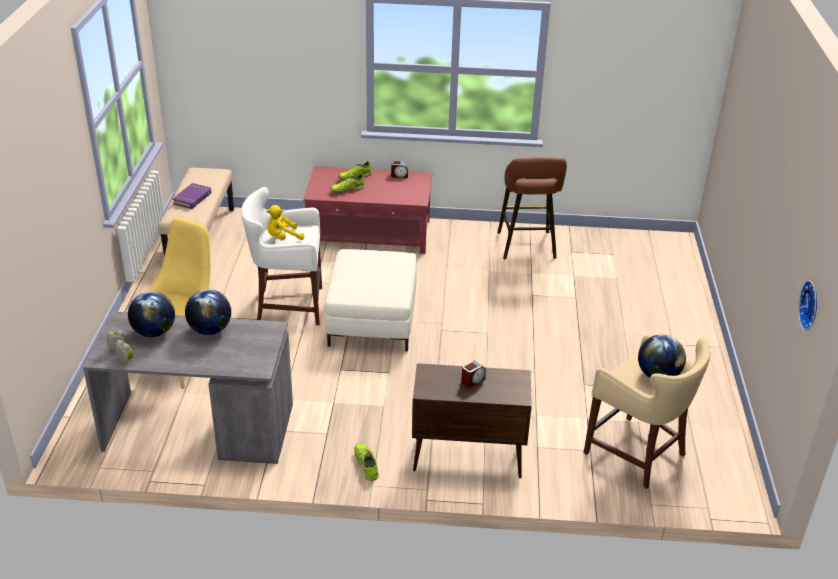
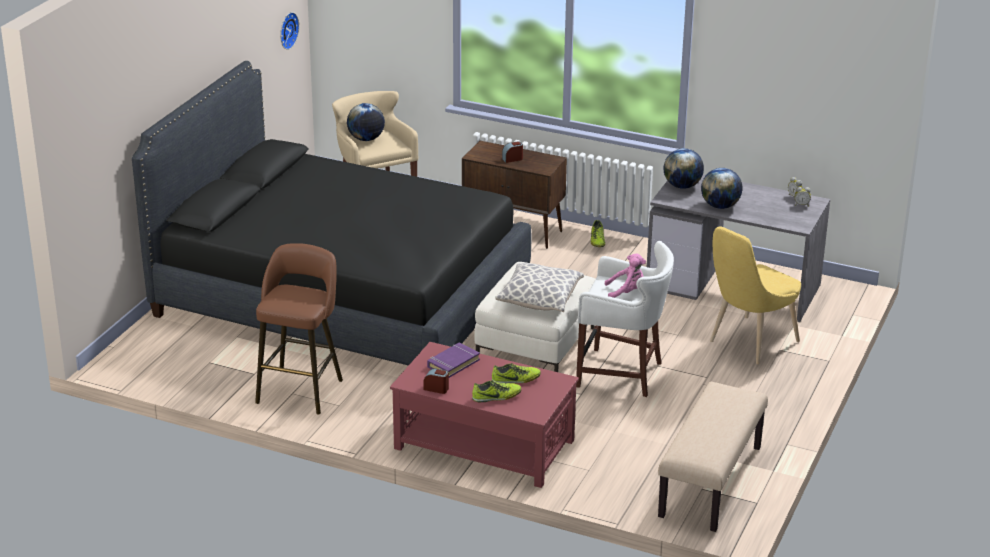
camera: 160 degrees left, 5 degrees down
(154, 332) = (770, 212): globe -> globe (682, 186)
(192, 199) = (720, 412): purple book -> purple book (453, 363)
(283, 238) = (626, 292): yellow plush toy -> pink plush toy
(364, 262) = (539, 300): none -> pillow
(571, 332) = (341, 297): none -> black bed

